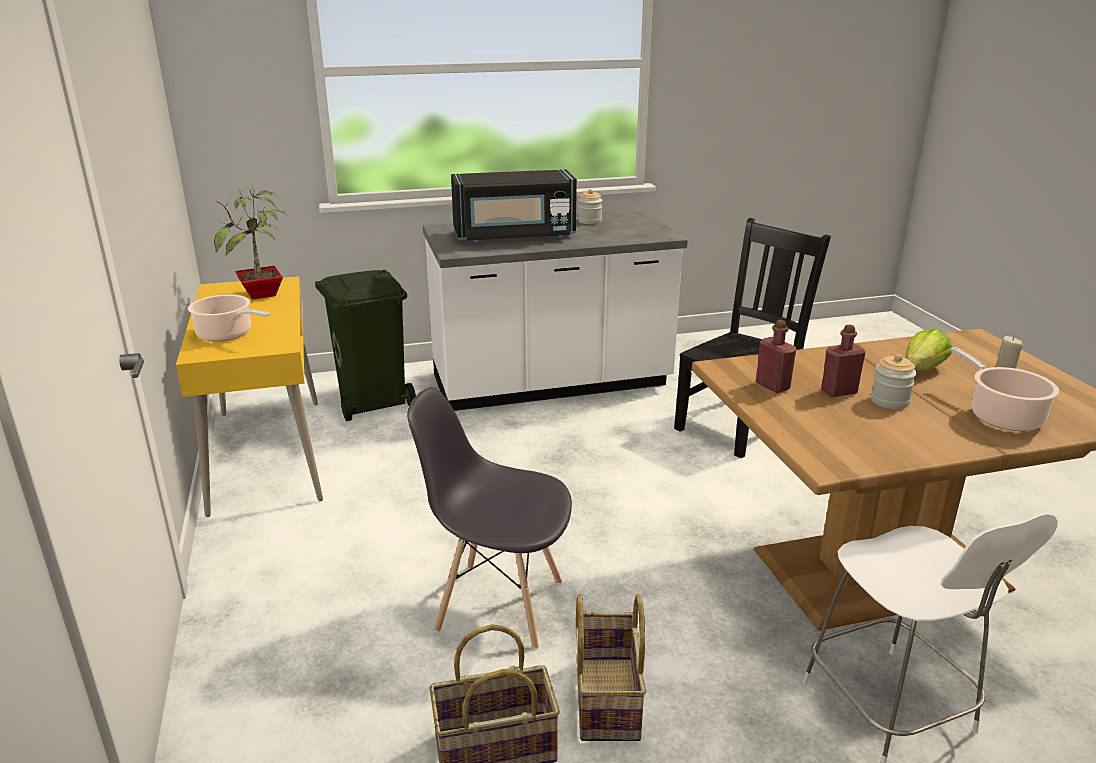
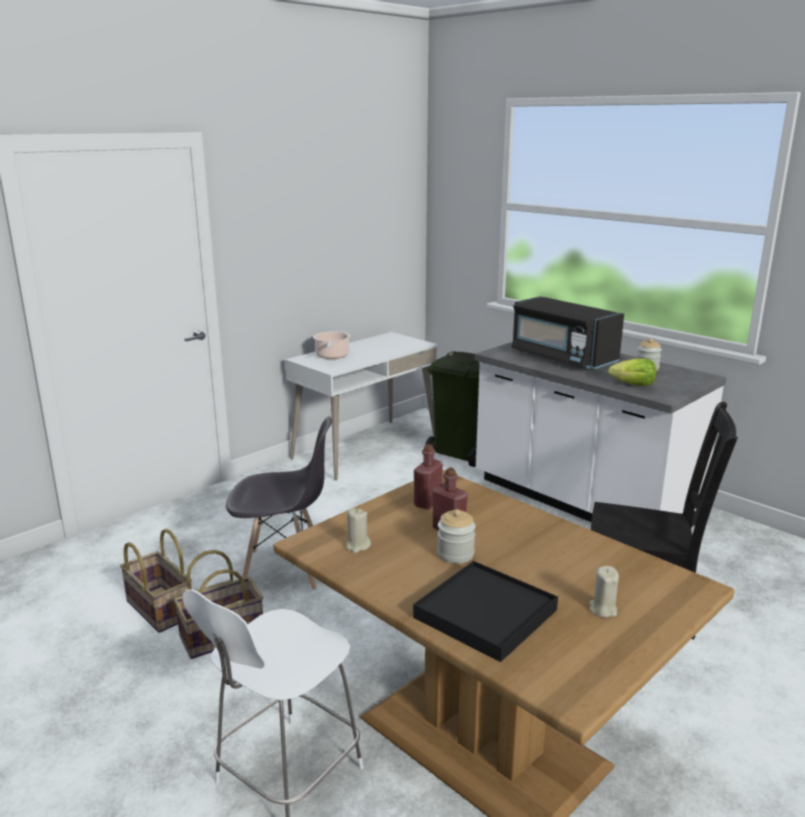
camera: 60 degrees right, 5 degrees down
(262, 295) = (395, 346): potted plant -> none
(267, 454) = (365, 449): yellow desk -> white desk
(498, 605) = (284, 569): grey chair -> grey chair turned 105 degrees clockwise
(850, 440) = (357, 546): none -> beige candle
(922, 369) = (553, 563): lettuce -> lettuce (633, 385)
(1002, 416) = (486, 614): cooking pot -> black tray

